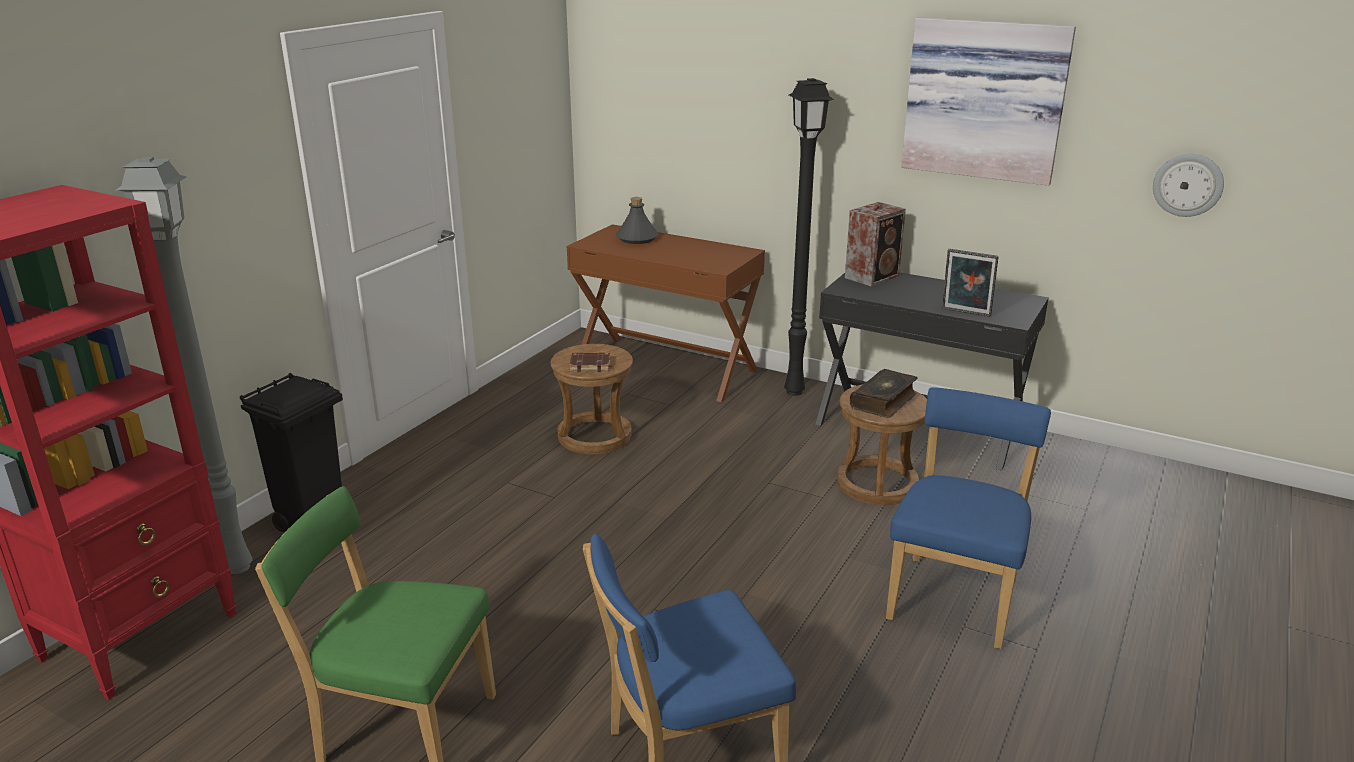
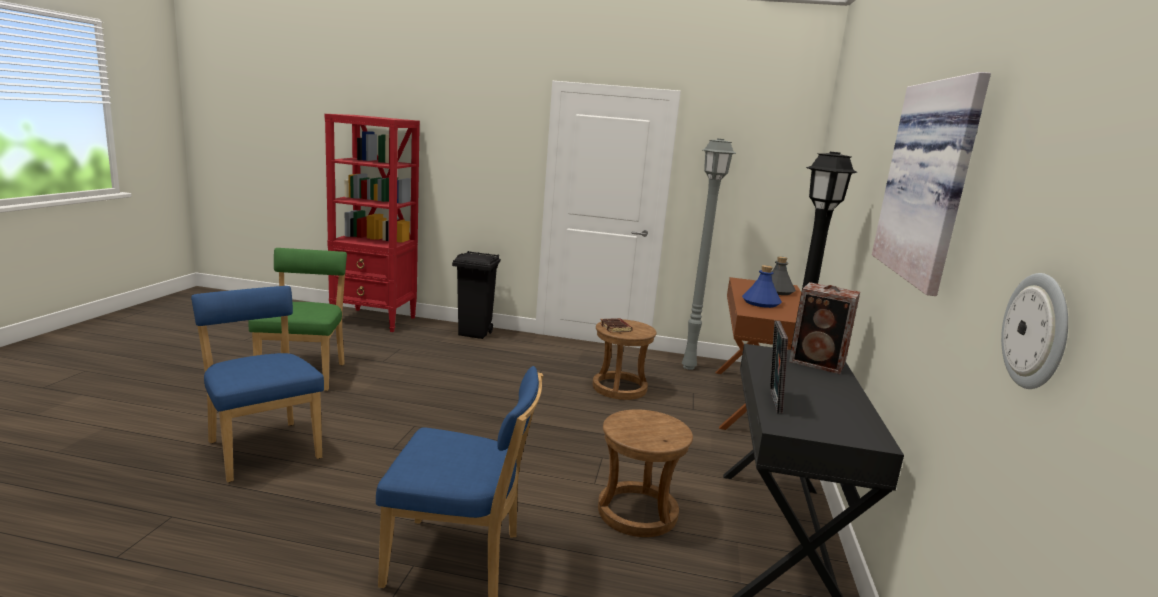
camera: 70 degrees right, 10 degrees down
(241, 566) = (431, 327): grey floor lamp -> grey floor lamp (690, 367)
(683, 256) = (760, 303): none -> blue bottle
(884, 401) = (647, 428): book -> none

